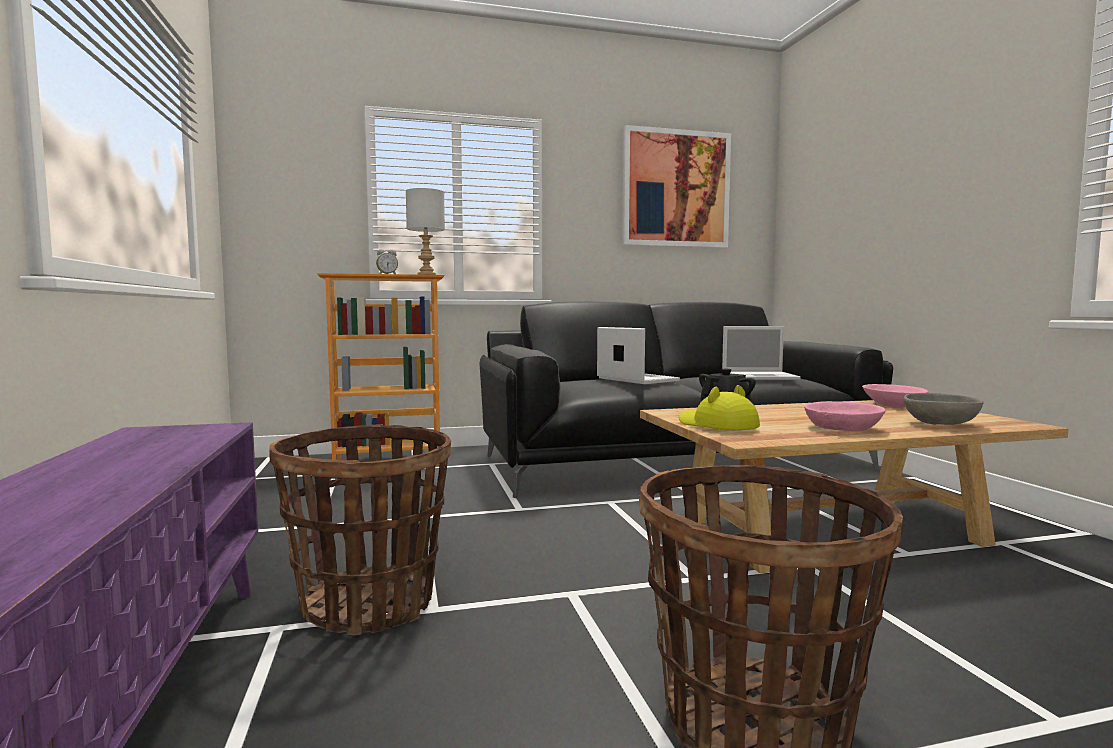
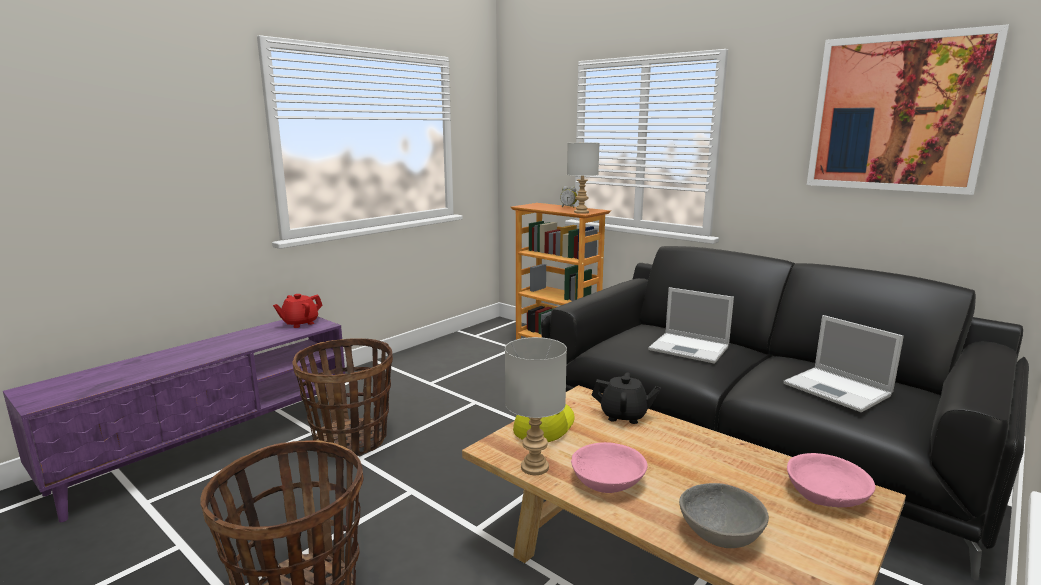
camera: 55 degrees right, 10 degrees up
(163, 433) = (300, 323): none -> red teapot
(636, 379) = (690, 348): laptop -> laptop turned 105 degrees clockwise
(798, 437) = (534, 466): none -> grey table lamp

